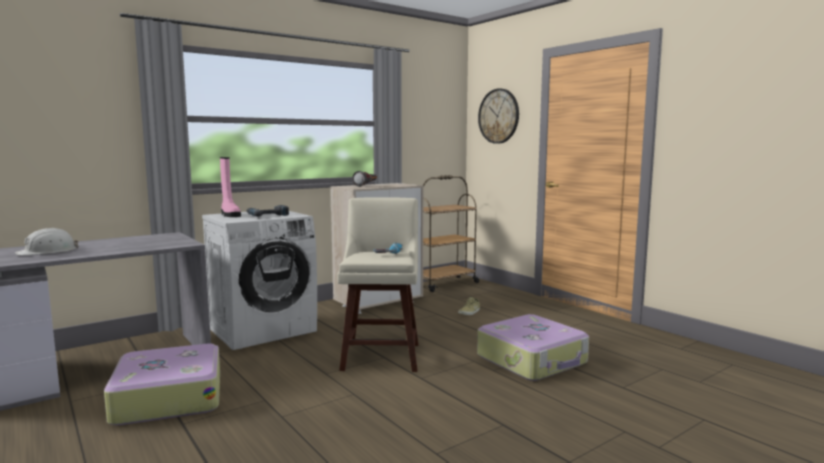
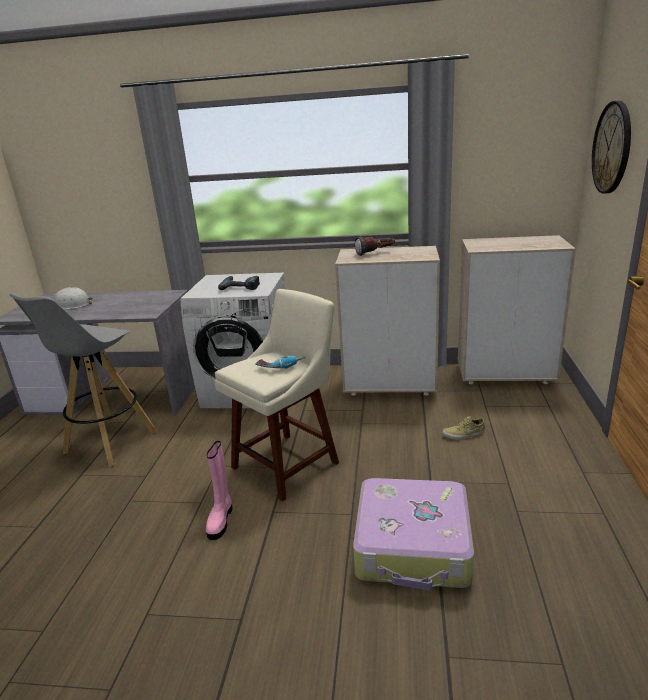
camera: 45 degrees right, 15 degrees up
(168, 397) = (108, 443): suitcase -> grey stool
(230, 215) = (219, 279): pink boot -> pink boot (221, 520)
(444, 284) = (506, 375): brown cart -> beige cabinet

